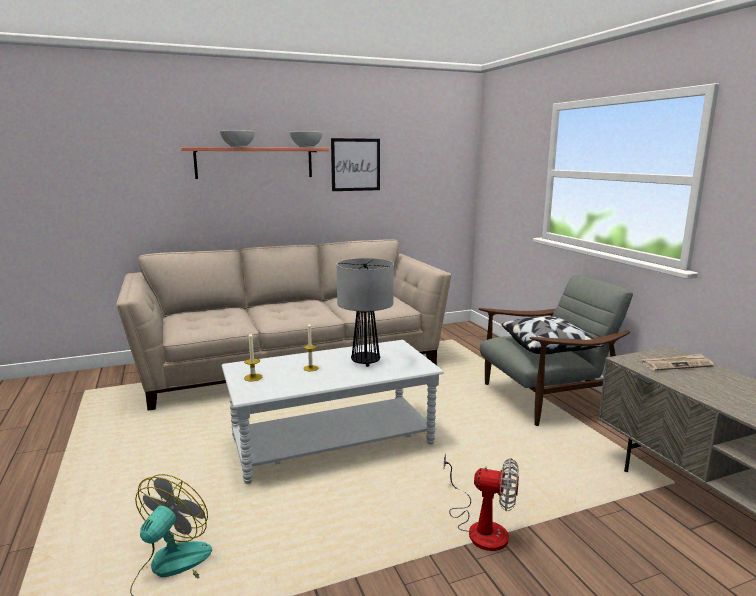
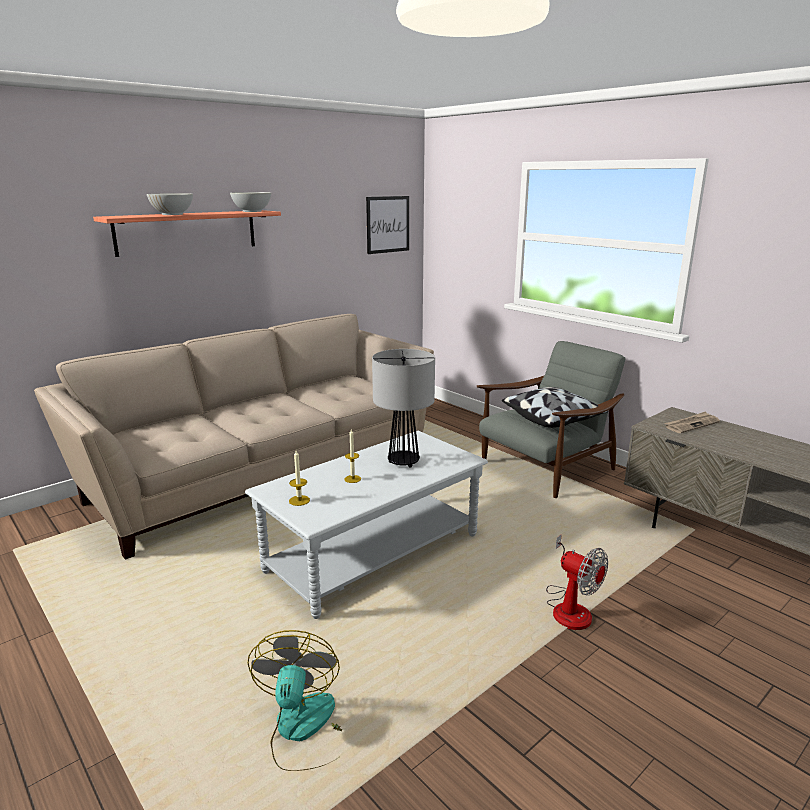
camera: 20 degrees left, 5 degrees up
(355, 164) = (301, 228): picture -> picture (388, 224)
(480, 527) = (569, 607): fan -> fan turned 45 degrees clockwise

